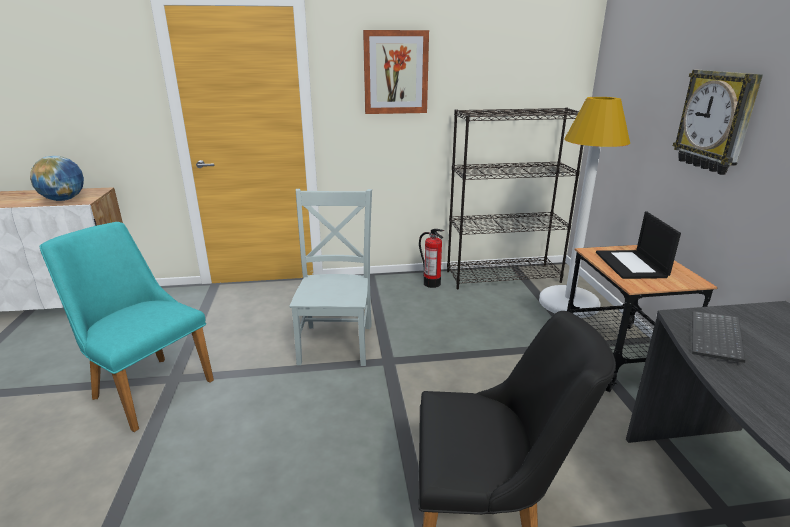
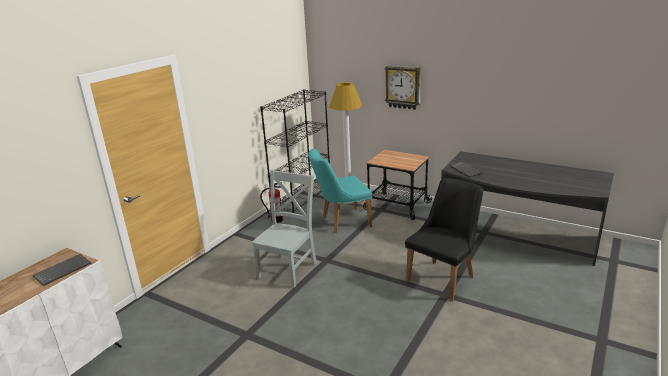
camera: 50 degrees left, 0 degrees up
(64, 200) = (63, 270): globe -> keyboard
(146, 386) = (240, 347): turquoise chair -> turquoise chair (341, 222)
(337, 342) = (289, 269): grey chair -> grey chair turned 75 degrees clockwise
(395, 72) = (228, 92): picture -> none
(631, 265) = (395, 160): laptop -> none

